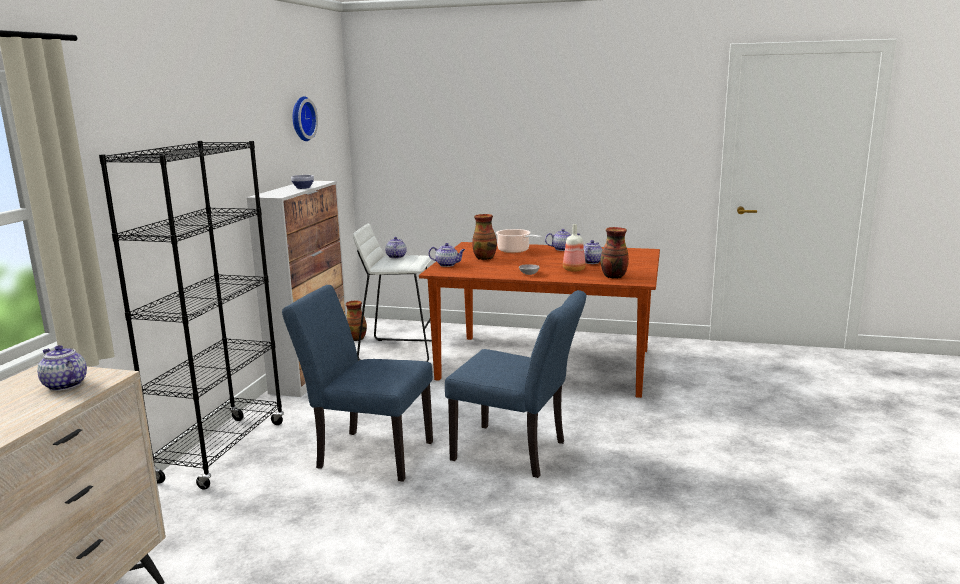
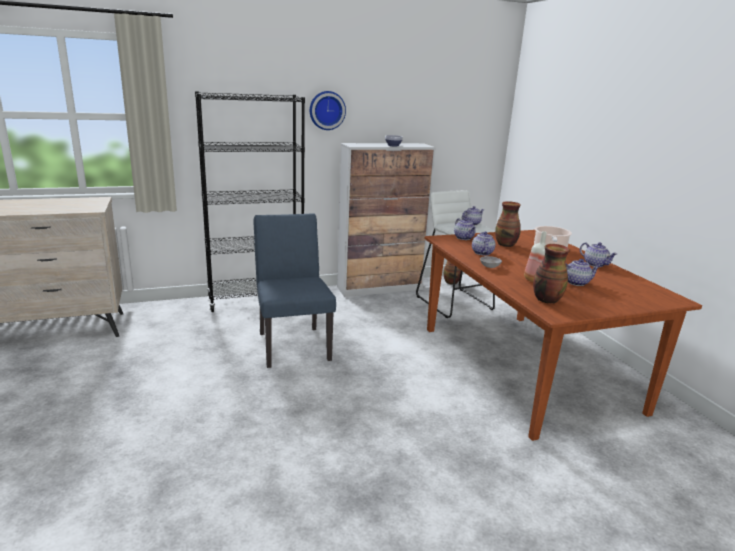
camera: 55 degrees right, 5 degrees up
(64, 385) = (78, 206): teapot -> teapot (482, 253)
(301, 119) = (435, 93): wall clock -> wall clock (326, 110)
(517, 452) = (350, 401): blue chair -> none

